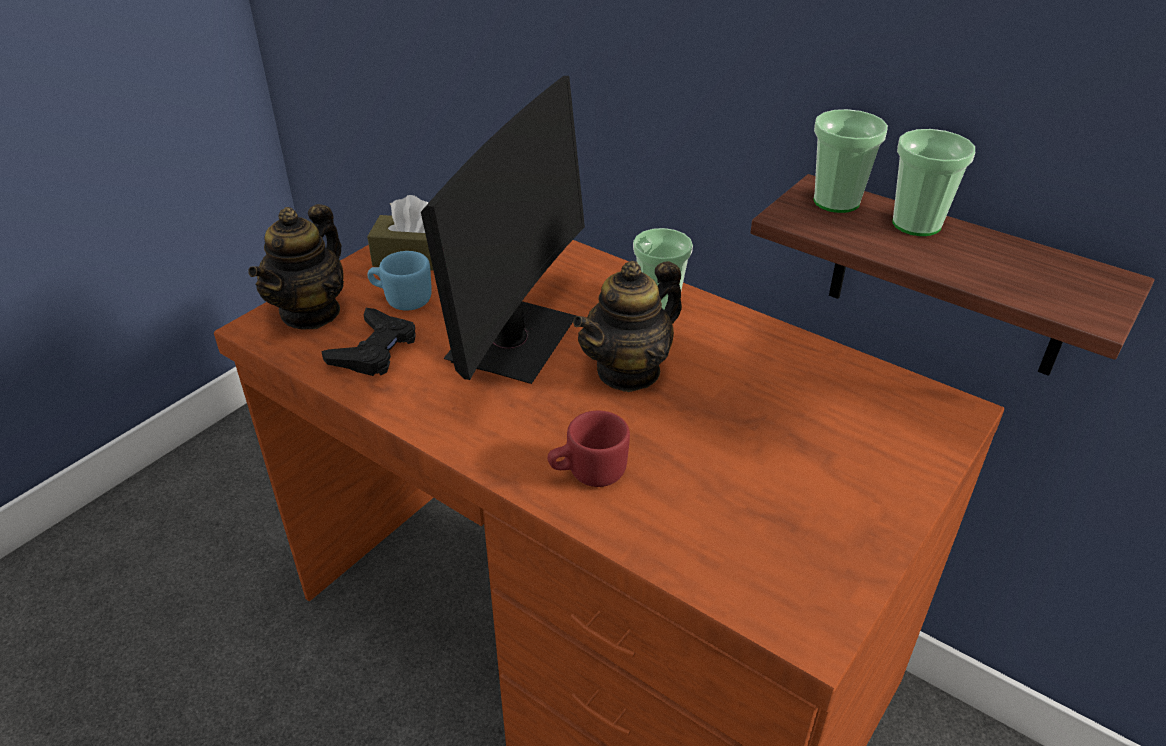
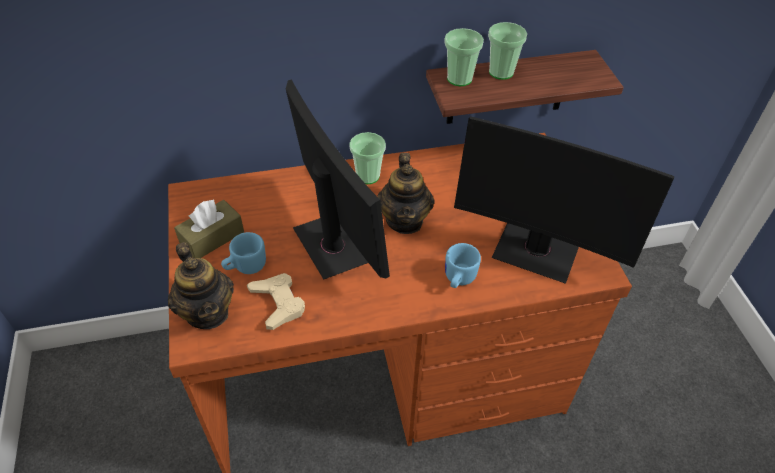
camera: 50 degrees left, 10 degrees up
(374, 350) = (278, 303): black game controller -> beige game controller
(587, 473) = (458, 279): red mug -> blue mug
(747, 525) = (536, 251): none -> monitor

